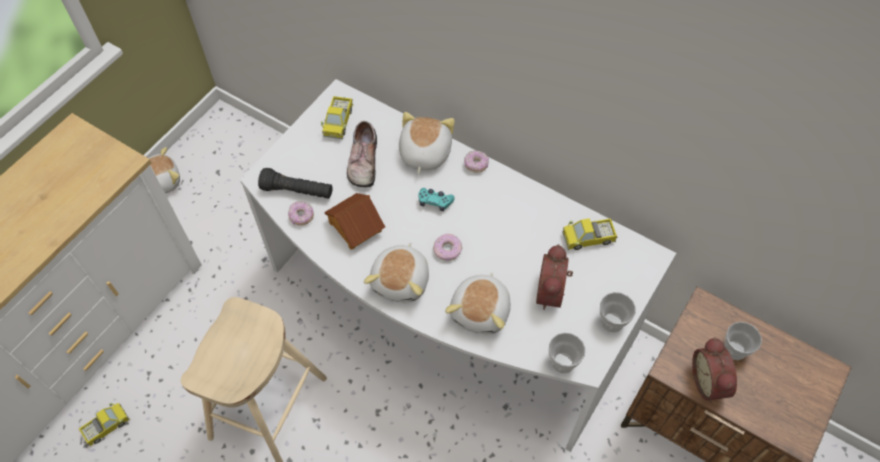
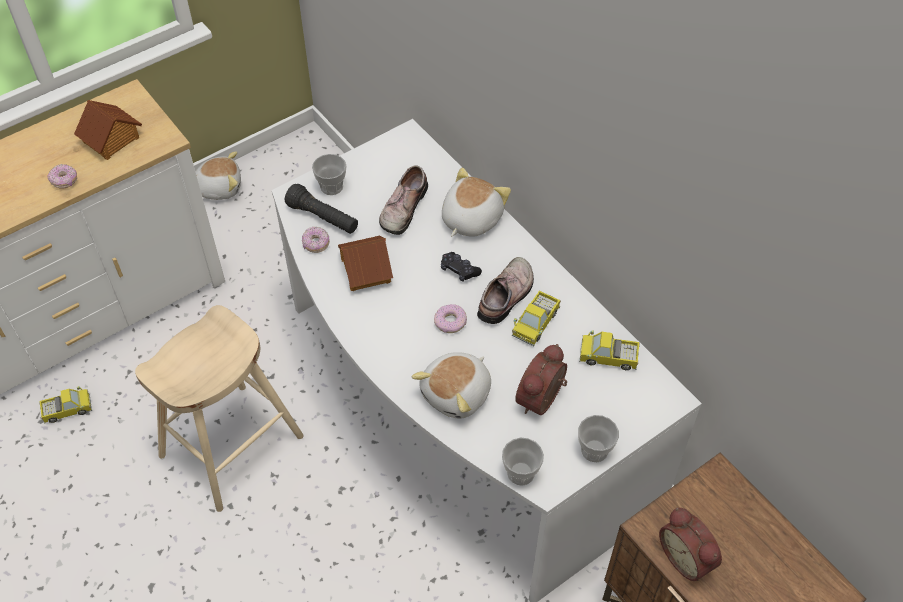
camera: 20 degrees right, 5 degrees down
(74, 177) = (111, 140): none -> toy house
(338, 122) = (395, 162): toy truck -> toy truck (535, 323)
(402, 281) = (388, 338): plush toy -> none
(435, 202) = (459, 270): turquoise game controller -> black game controller
(476, 165) = (520, 246): donut -> donut (64, 181)
(484, 212) = (507, 296): none -> shoe
(710, 382) = (687, 557): alarm clock -> alarm clock turned 45 degrees counterclockwise
(735, 349) = (733, 533): cup -> cup (331, 186)

